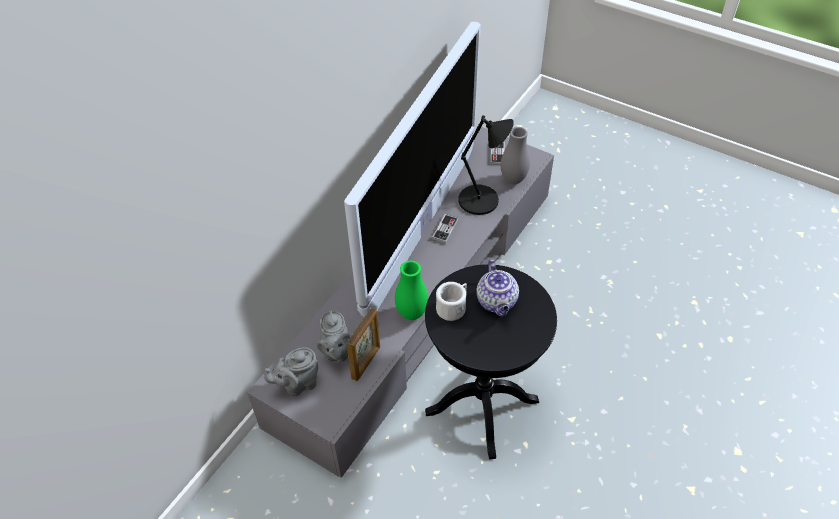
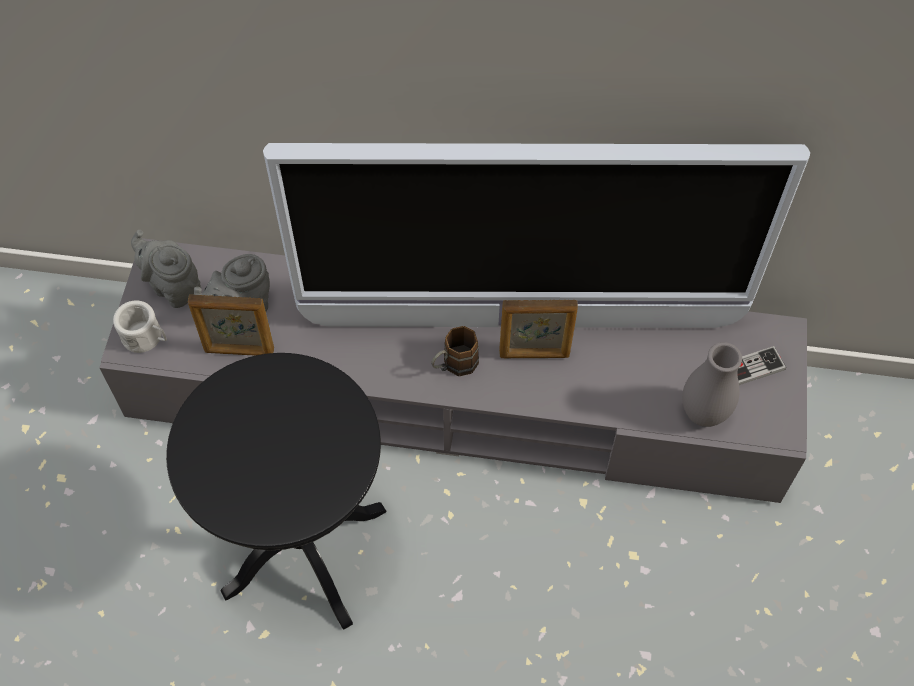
camera: 65 degrees right, 10 degrees up
(412, 313) = (348, 373): green vase -> none
(433, 264) = (454, 365): none -> brown mug
(445, 229) = (534, 354): game controller -> picture frame
(453, 307) = (266, 390): white mug -> white mug (146, 337)
(481, 200) = (626, 382): black table lamp -> none
(497, 302) = (300, 445): teapot -> none

